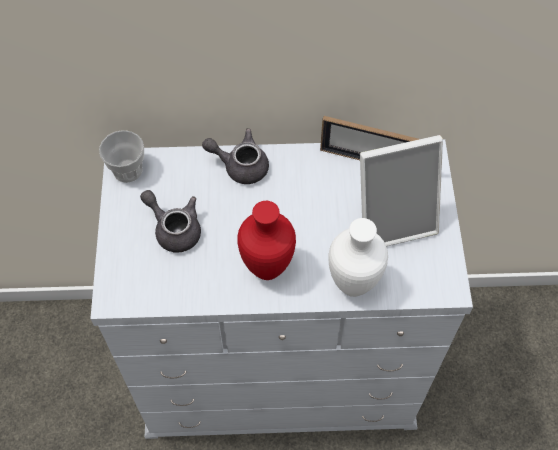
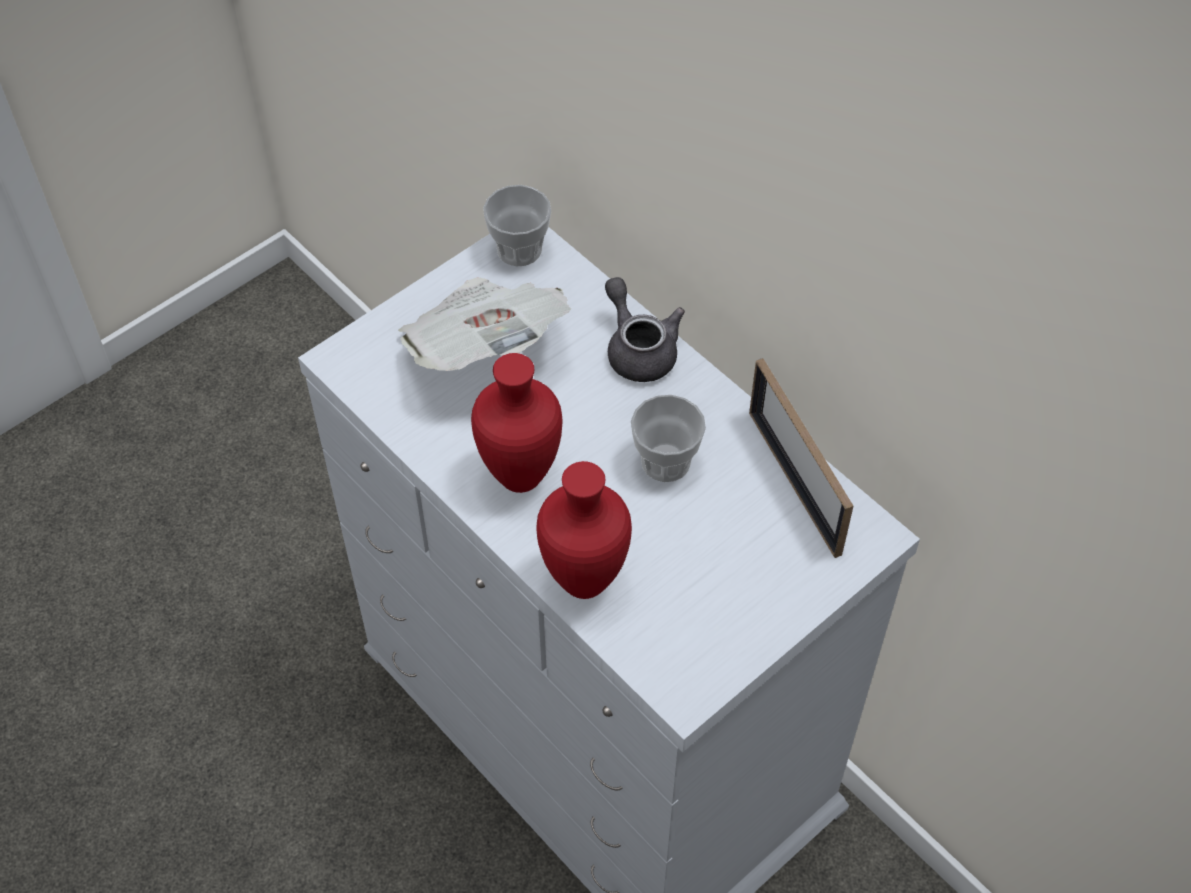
camera: 50 degrees right, 5 degrees down
(174, 229) = (485, 349): grey teapot -> newspaper
(316, 202) = (665, 462): none -> cup
(351, 286) = (581, 580): white vase -> red vase
(393, 219) = (727, 561): picture frame -> none

